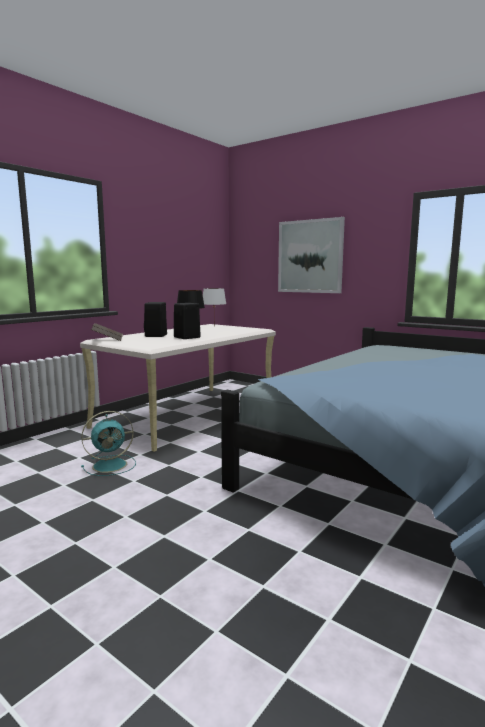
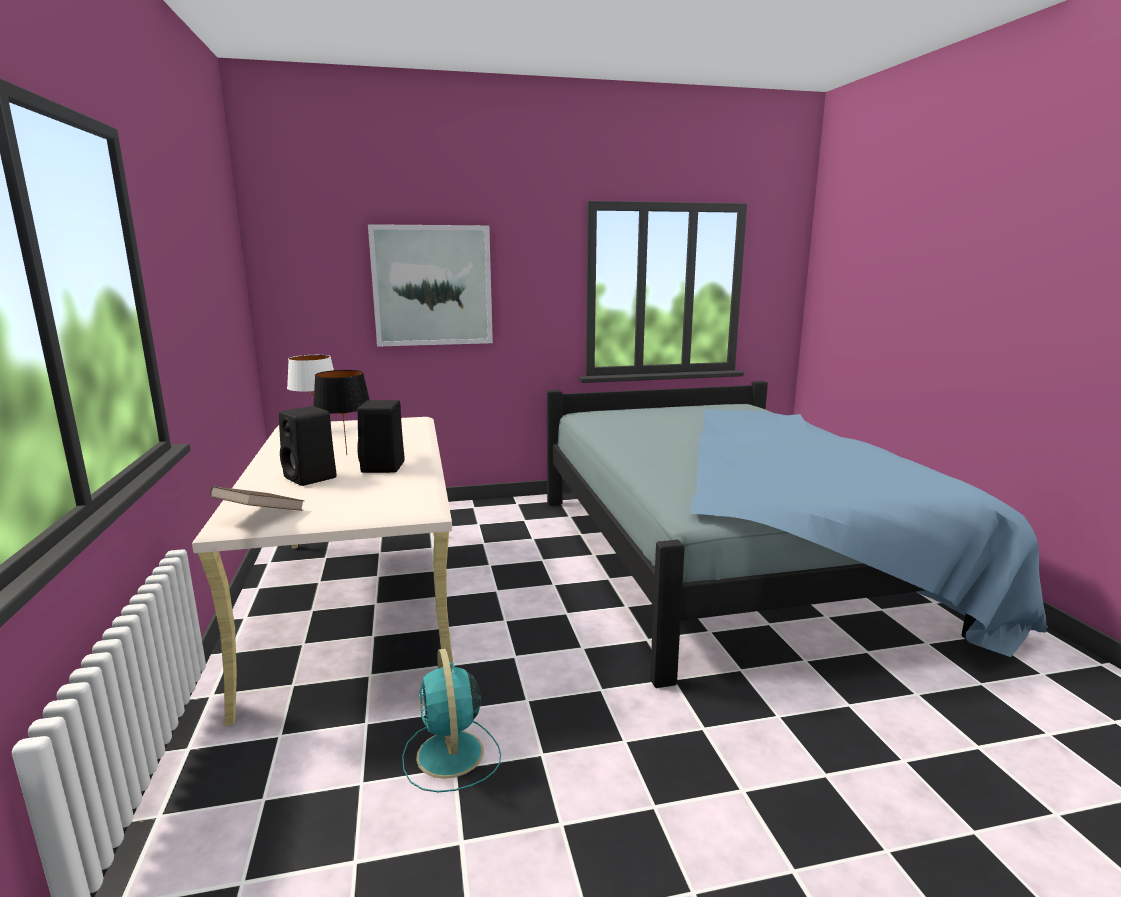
camera: 50 degrees left, 5 degrees up
(111, 465) = (450, 756): turquoise fan -> turquoise fan turned 150 degrees clockwise

